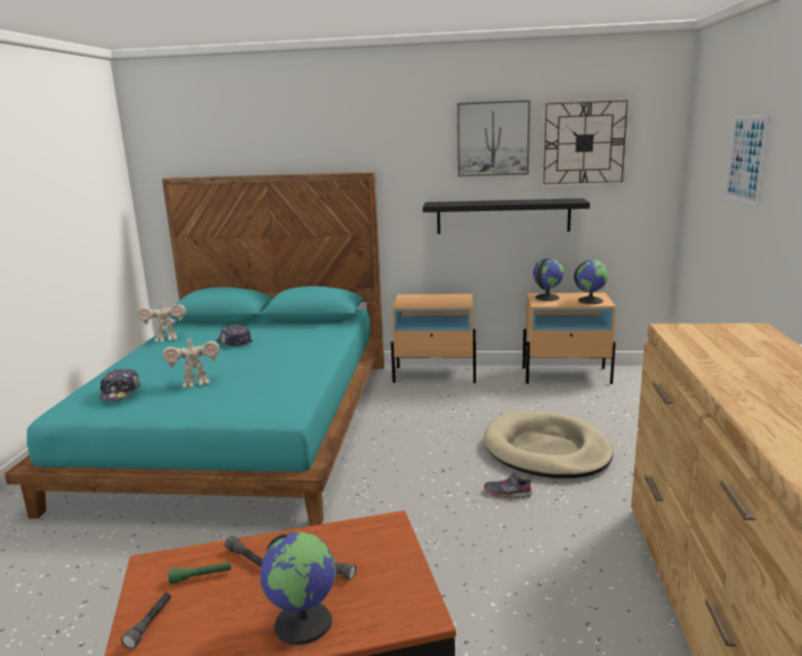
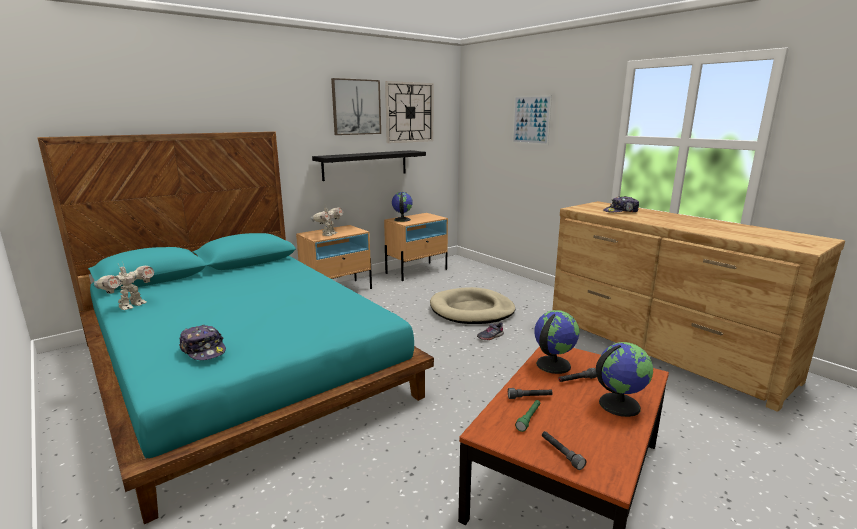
camera: 45 degrees left, 0 degrees up
(195, 383) = (259, 324): toy robot -> toy robot (328, 234)
(234, 342) = (219, 291): cap -> cap (621, 211)
(590, 300) = (429, 217): globe -> globe (552, 364)

